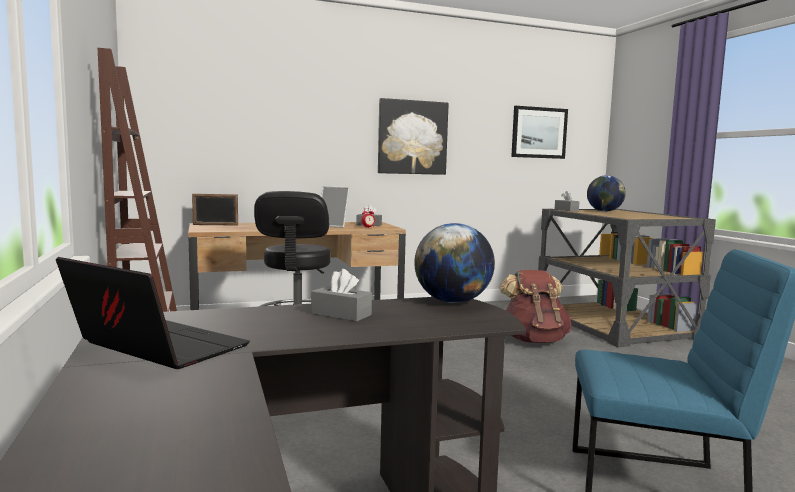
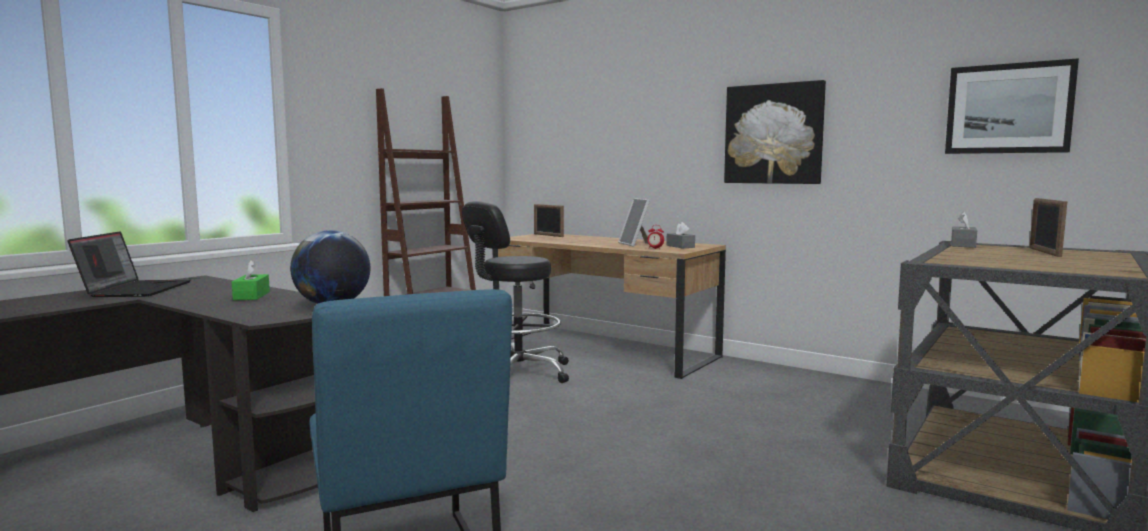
camera: 55 degrees right, 0 degrees up
(341, 314) = (251, 296): grey tissue box -> green tissue box
(533, 341) = (785, 436): brown backpack -> none
(604, 211) = (1044, 252): globe -> picture frame

